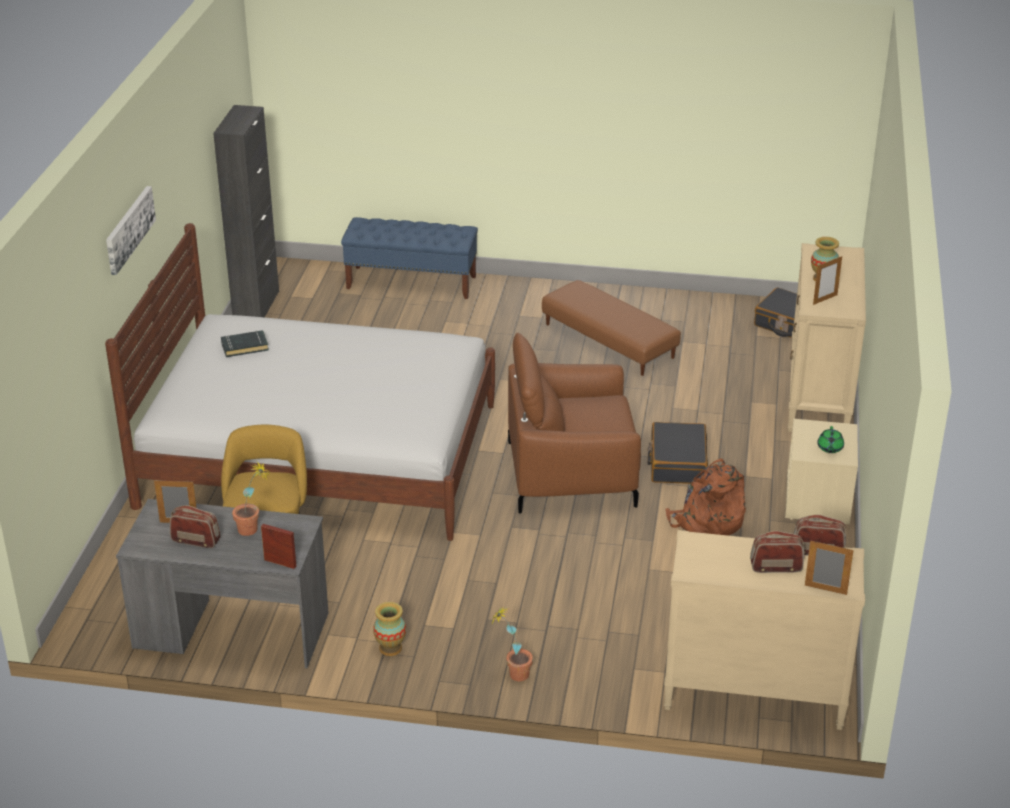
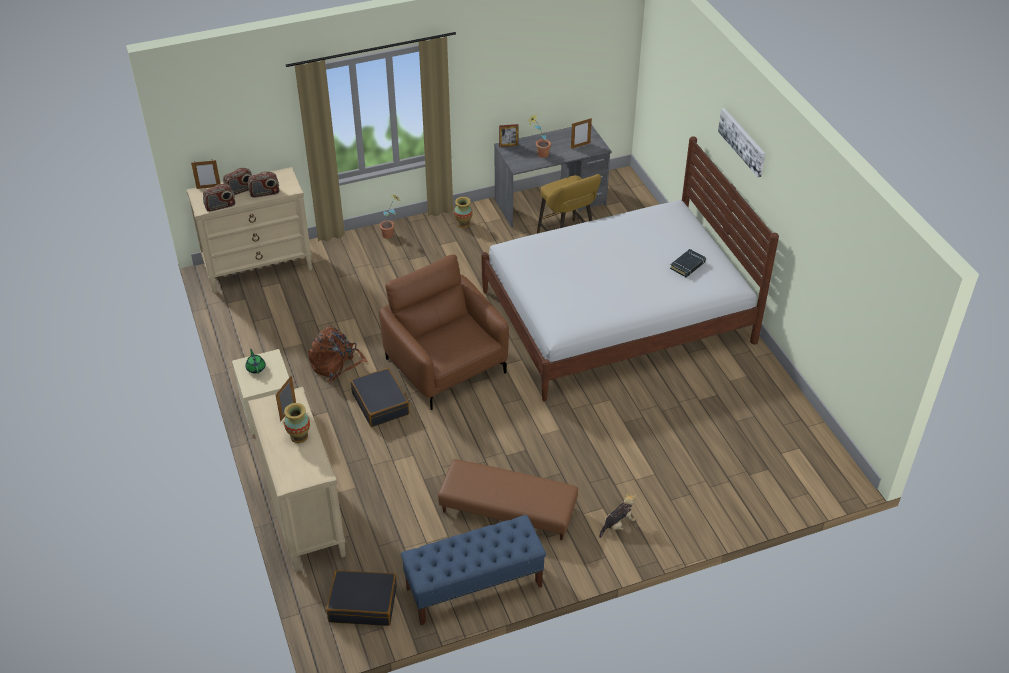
camera: 150 degrees right, 10 degrees up
(196, 540) = (561, 141): radio -> radio (264, 193)
(256, 306) = (810, 425): black cabinet -> none
(412, 282) = (725, 509): blue bench -> blue bench (473, 587)
(518, 302) = (618, 525): none -> plush toy
(572, 474) = (446, 366): brown armchair -> brown armchair turned 90 degrees counterclockwise

